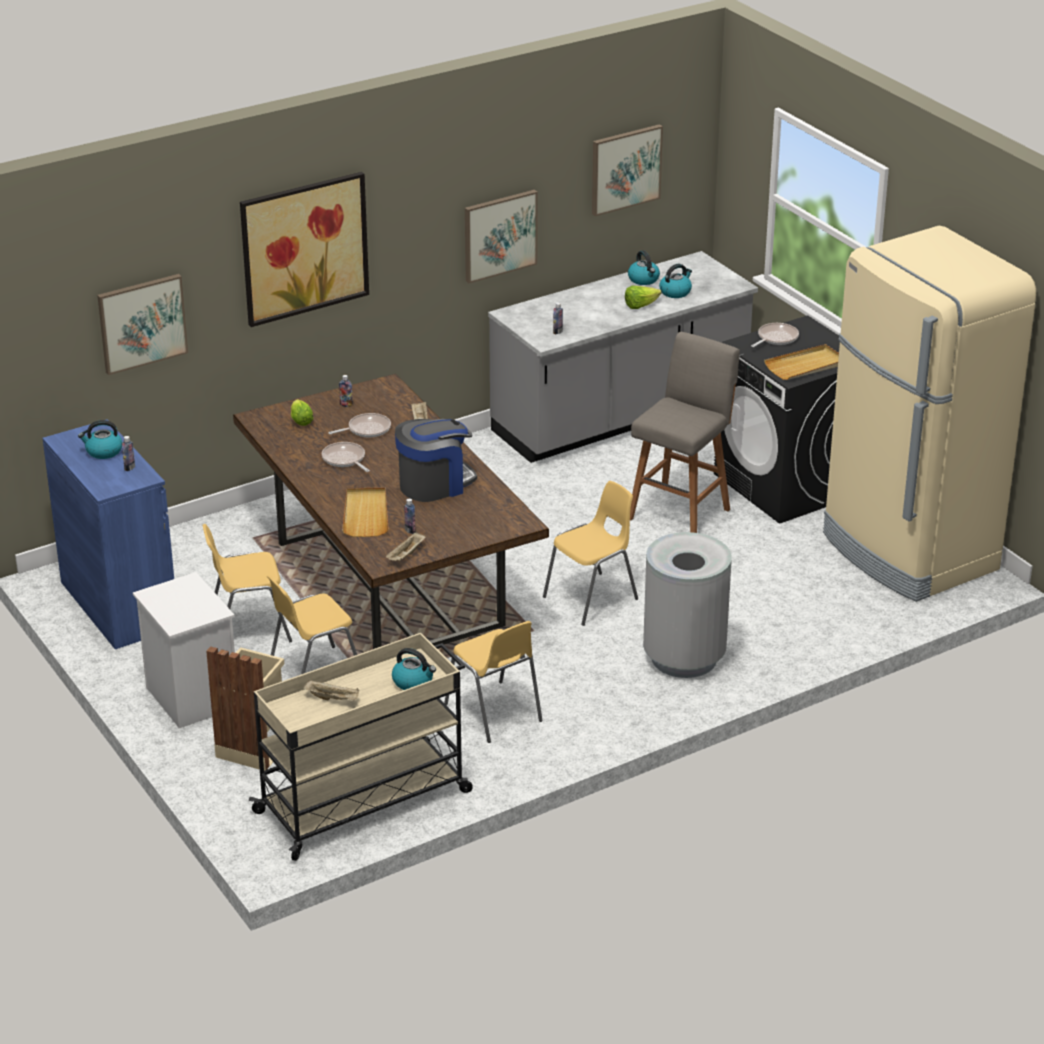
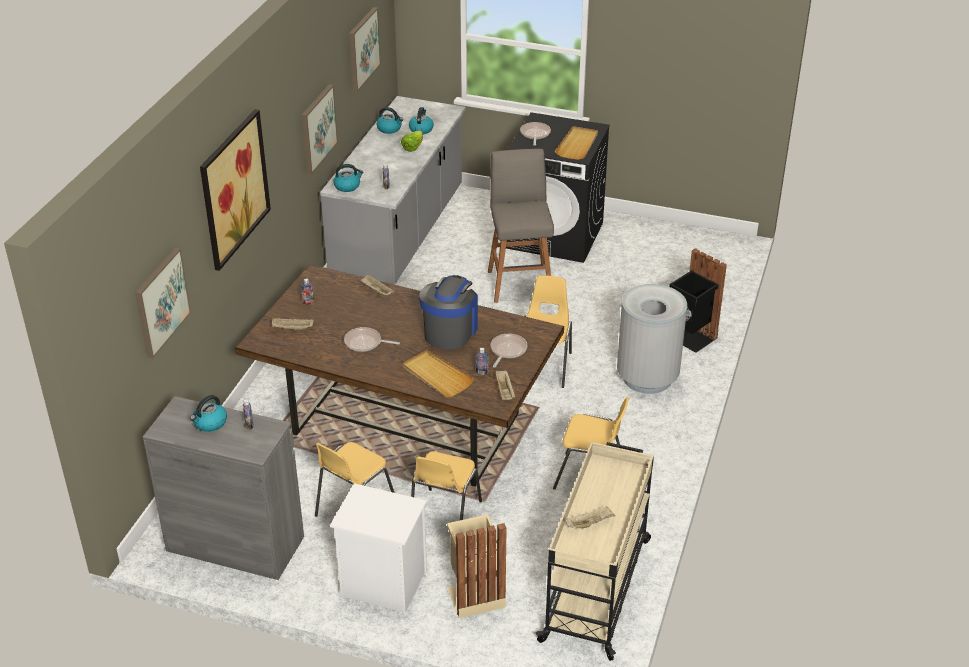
camera: 40 degrees left, 5 degrees up
(119, 605) = (235, 543): blue cabinet -> grey cabinet
(300, 420) = (292, 329): lettuce -> beige tray
(366, 429) = (348, 314): frying pan -> frying pan (507, 350)
(413, 682) = (622, 480): kettle -> kettle (347, 186)
(788, 645) = (690, 338): none -> black trash can
(908, 553) = (674, 247): beige fridge -> none

